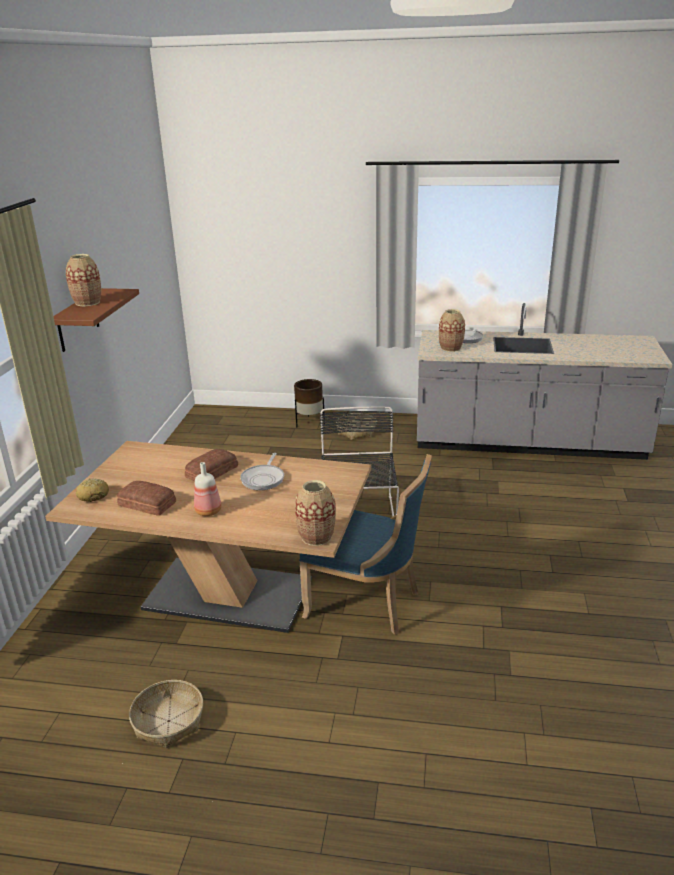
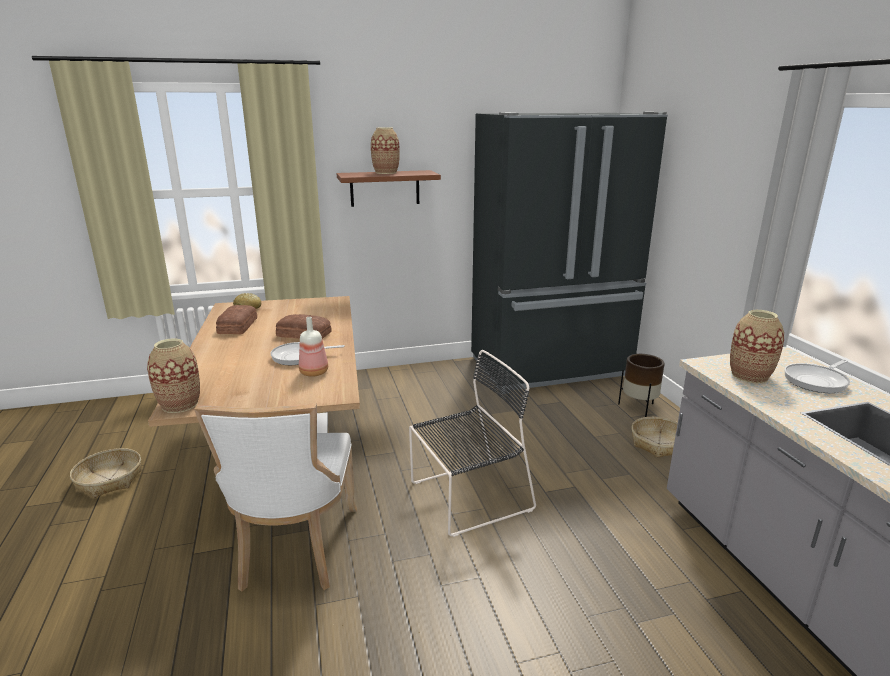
camera: 65 degrees right, 5 degrees down
(207, 511) = (229, 348): bottle -> bottle (314, 372)
(215, 434) = (551, 368): none -> black fridge
(367, 603) = (295, 550): blue chair -> white chair

